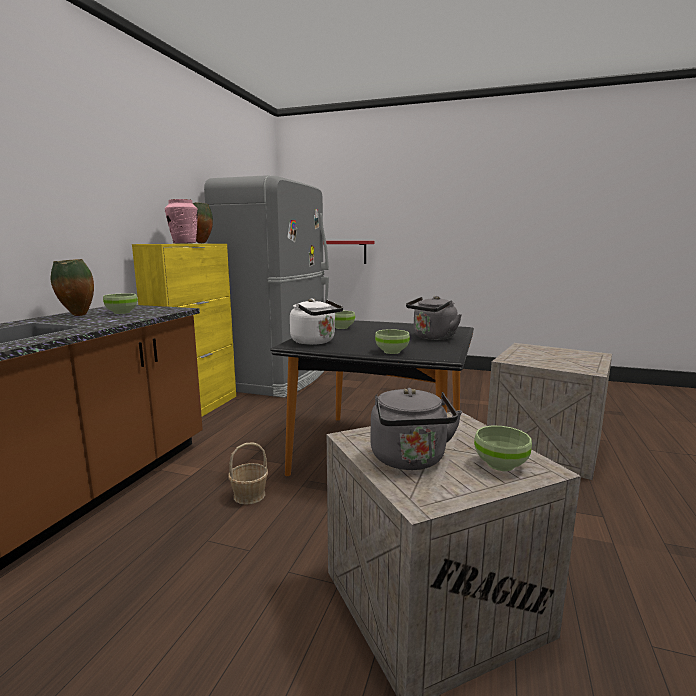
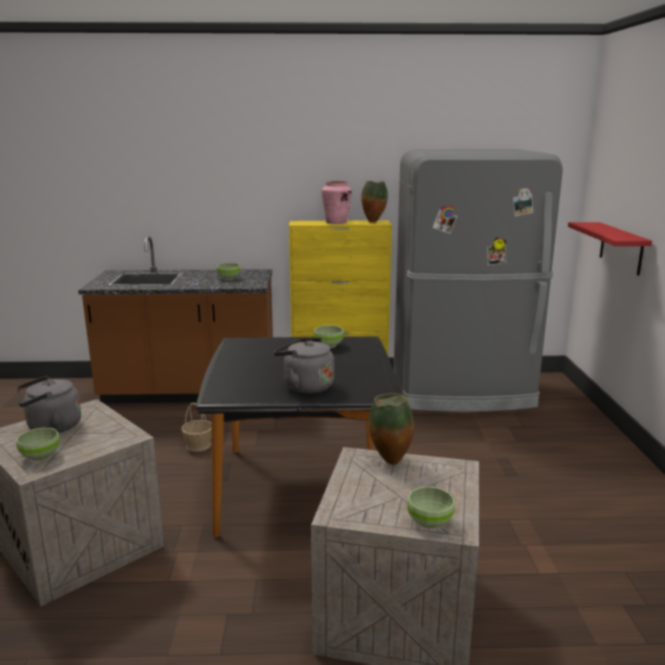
camera: 70 degrees right, 5 degrees up
(77, 315) = (209, 274): vase -> vase (389, 462)
(315, 342) = (252, 346): white kettle -> none
(391, 352) = (226, 376): green bowl -> green bowl (429, 521)

